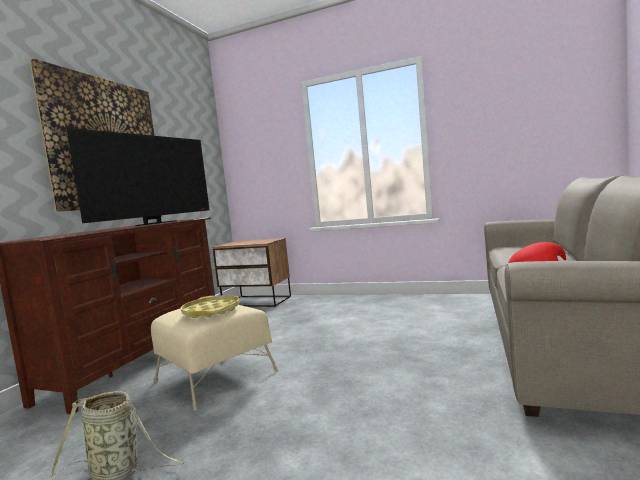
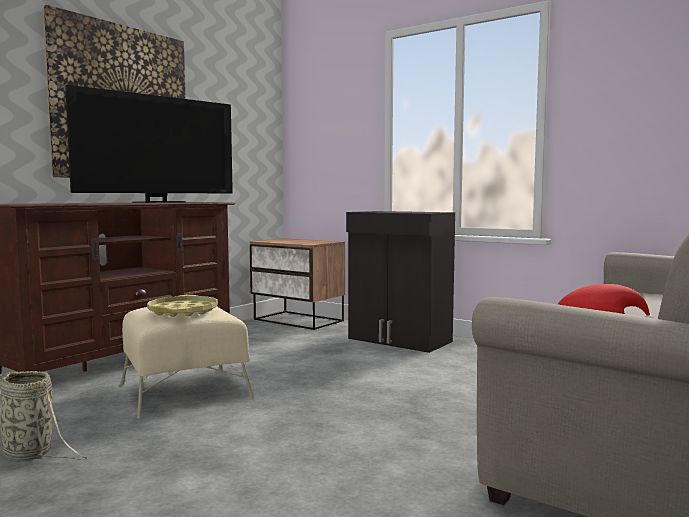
camera: 15 degrees right, 0 degrees up
(344, 304) = (399, 340): none -> black cabinet

